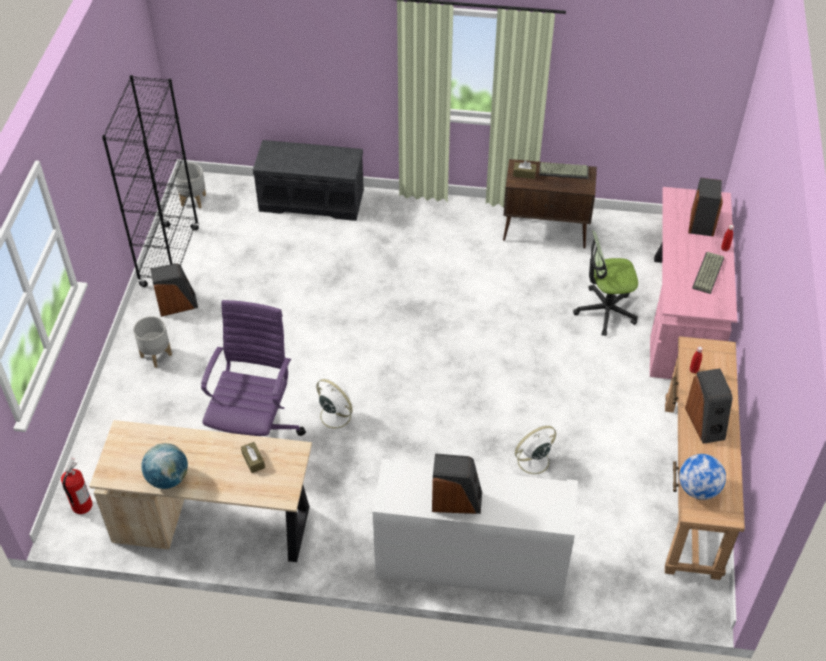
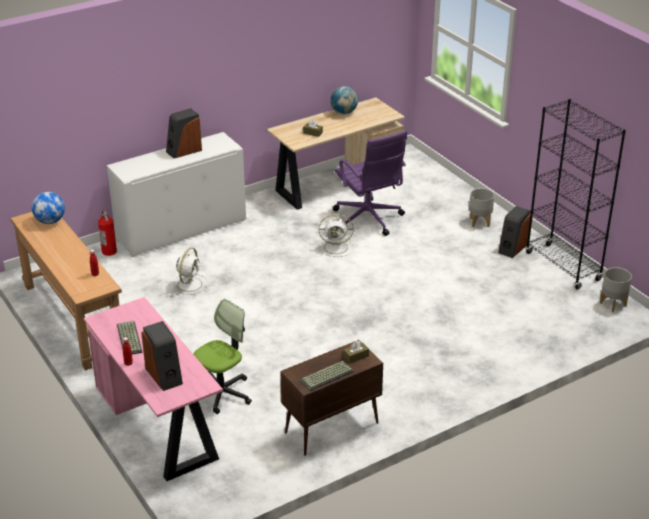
camera: 140 degrees right, 15 degrees down
(81, 506) = (410, 160): fire extinguisher -> fire extinguisher (109, 251)
(312, 200) = (537, 350): grey bench -> none
(706, 423) = (66, 252): speaker -> none

